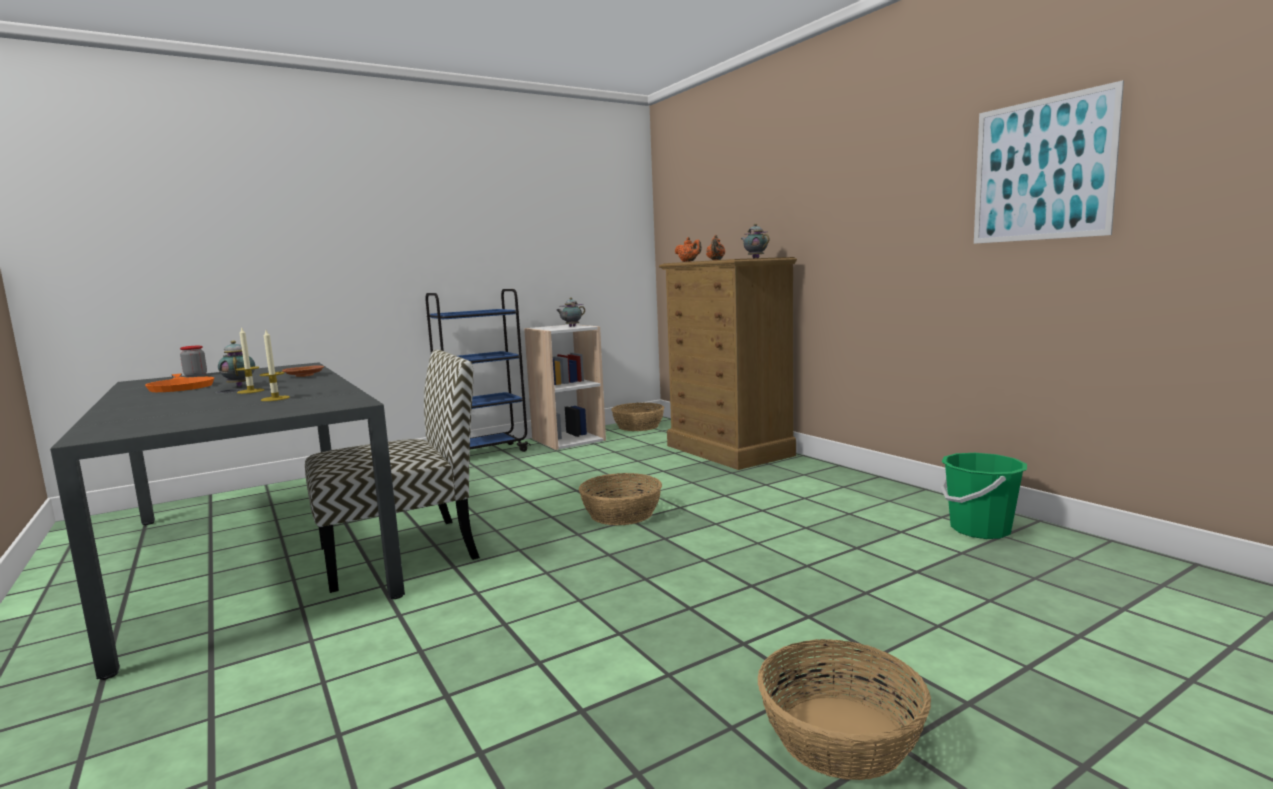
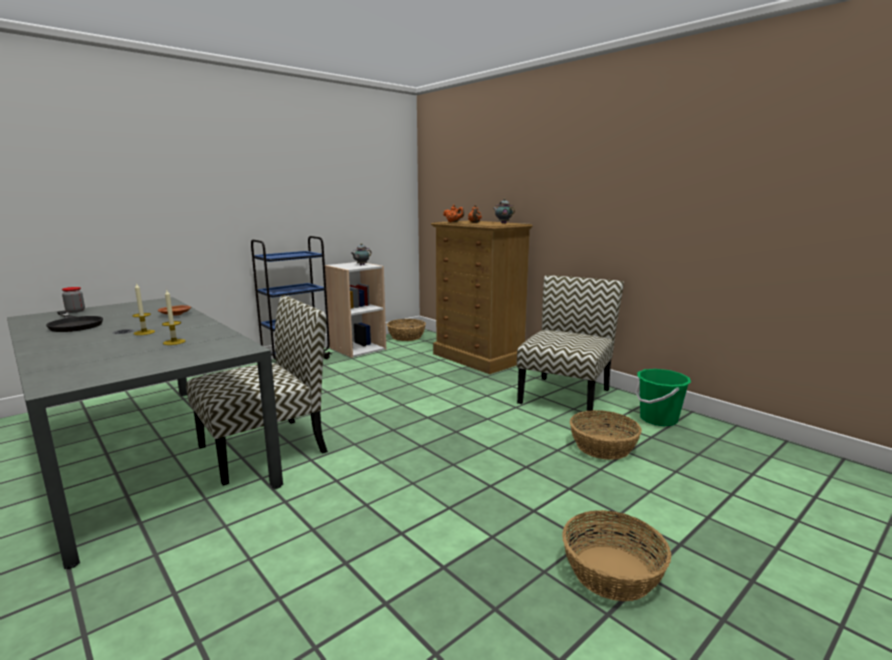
camera: 10 degrees left, 5 degrees up
(181, 386) = (74, 324): orange frying pan -> black frying pan
(240, 385) = (129, 325): teapot -> none
(621, 514) = (419, 412): basket -> basket (602, 446)
(841, 496) = (564, 395): none -> chair
(1041, 170) = (709, 185): picture -> none

